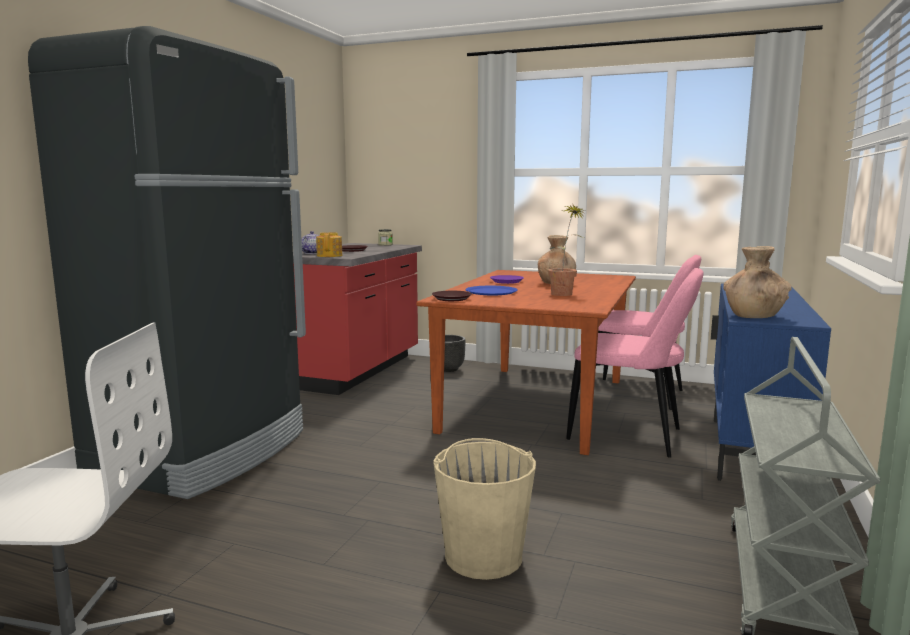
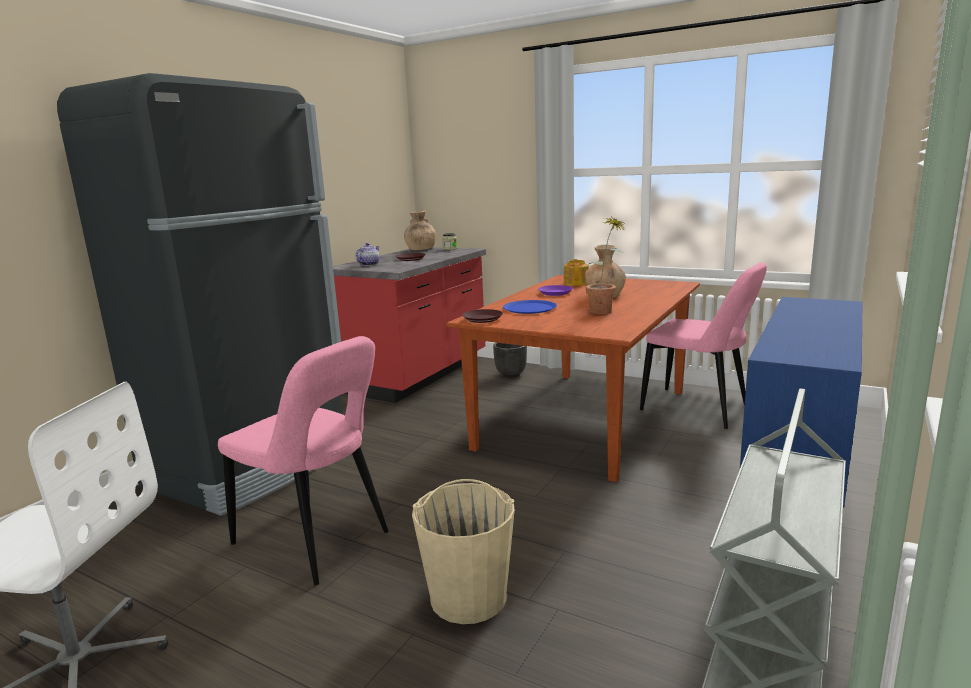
camera: 10 degrees right, 5 degrees up
(330, 255) = (382, 268): teapot -> teapot (576, 283)
(630, 436) = (670, 460): pink chair -> pink chair (316, 541)
(753, 316) = (781, 351): brown vase -> brown vase (421, 249)

